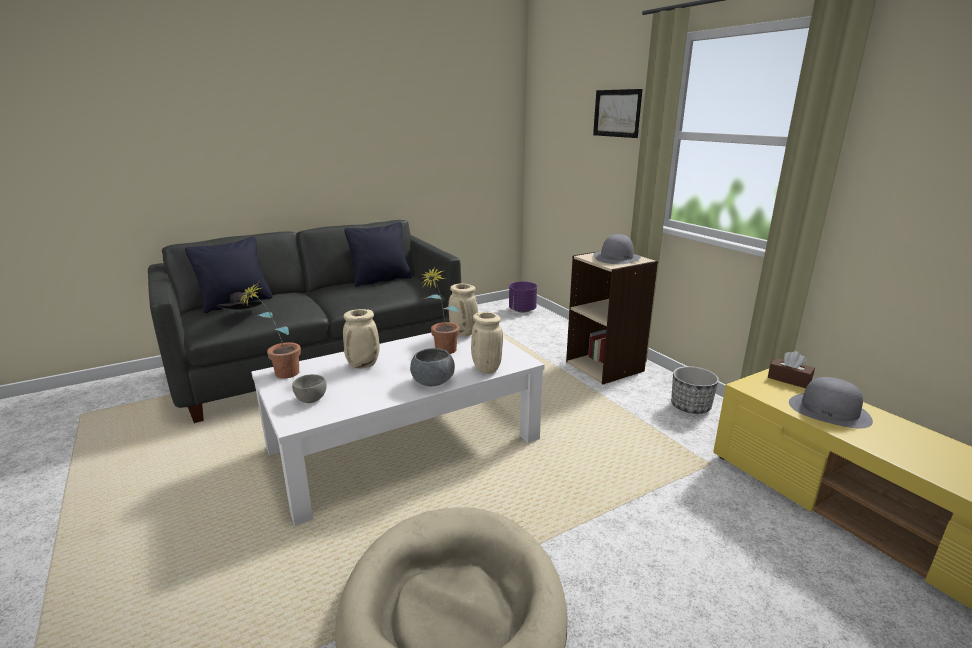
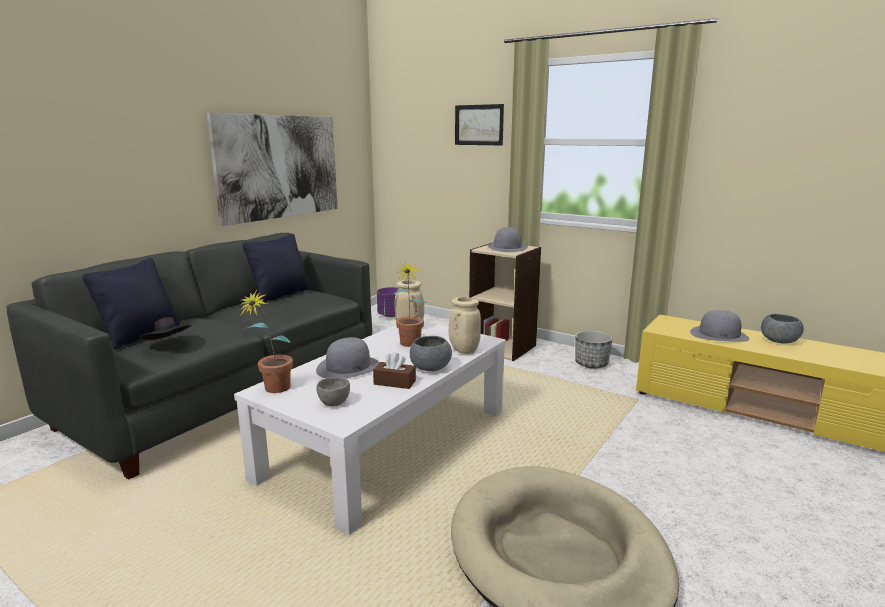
camera: 25 degrees left, 5 degrees down
(364, 365) = (348, 367): beige vase -> grey hat
(411, 154) = (278, 167): none -> picture
(789, 379) = (677, 321): brown tissue box -> brown tissue box (394, 382)
(917, 439) = (779, 341): none -> grey bowl

